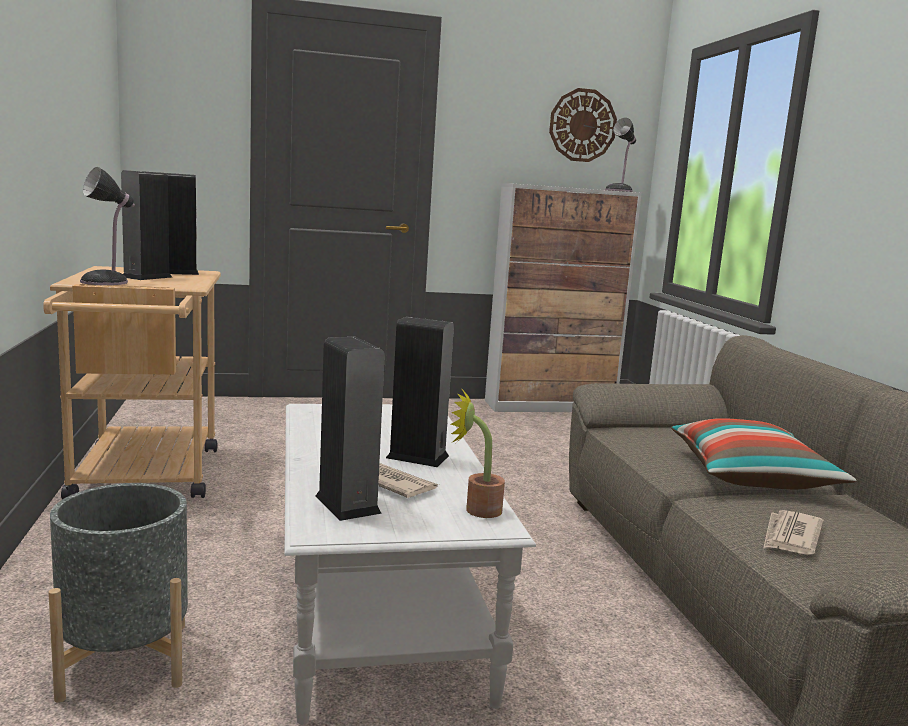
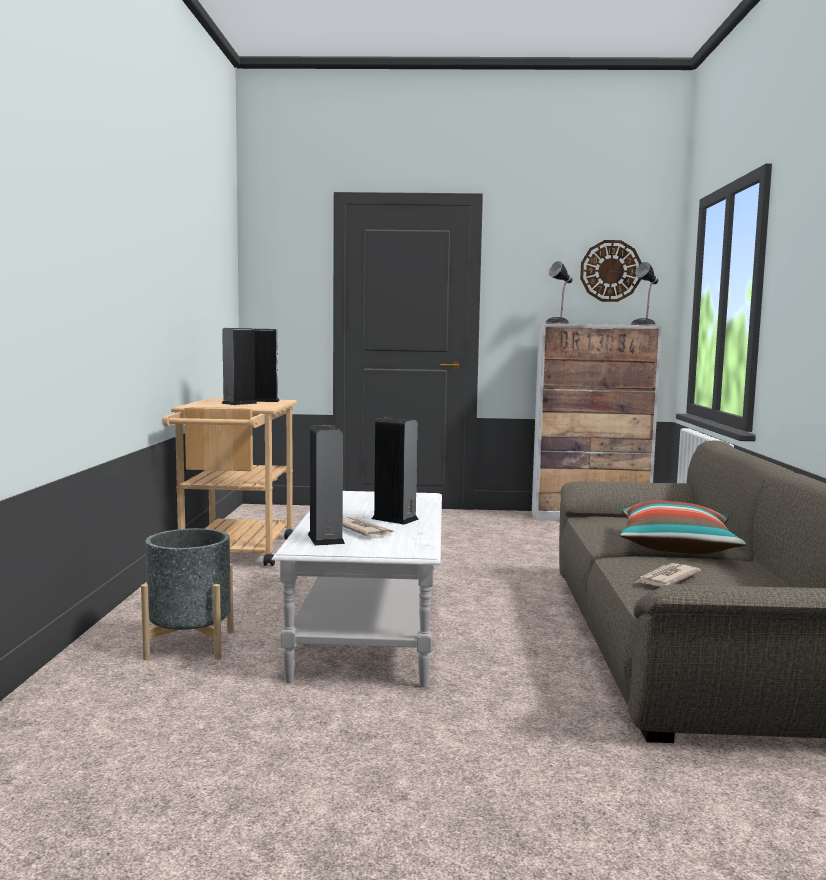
camera: 15 degrees right, 5 degrees down
(107, 282) = (209, 405): table lamp -> table lamp (558, 323)
(476, 509) = (412, 544): potted plant -> none

